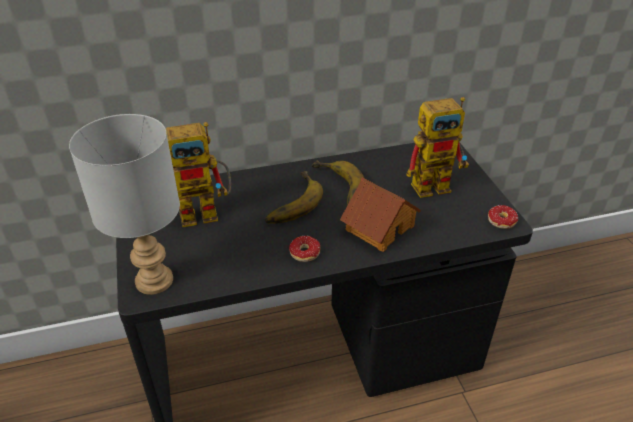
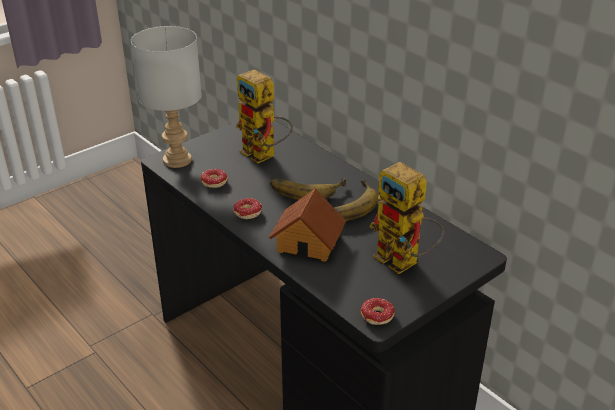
camera: 65 degrees right, 5 degrees down
(231, 266) = (211, 185): none -> donut

